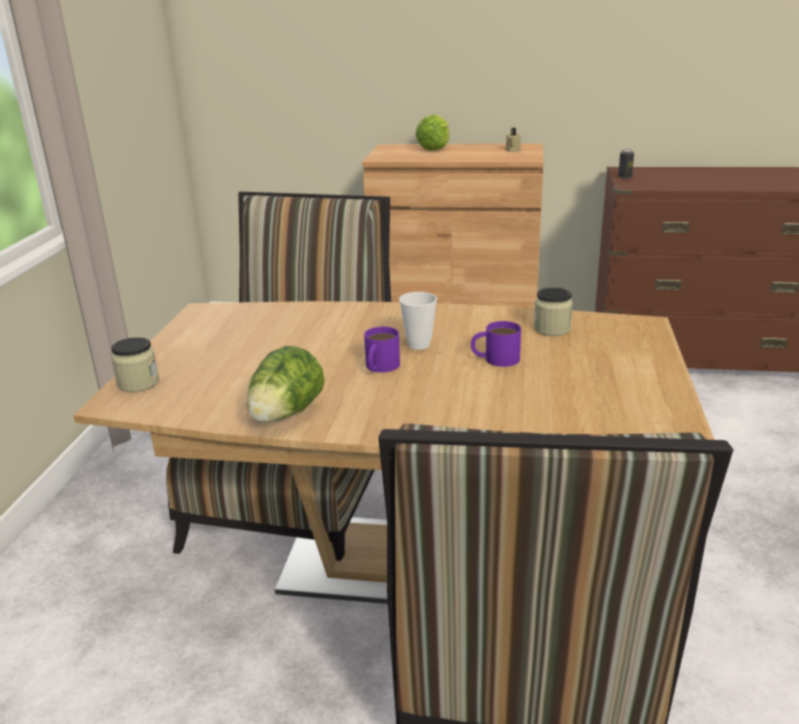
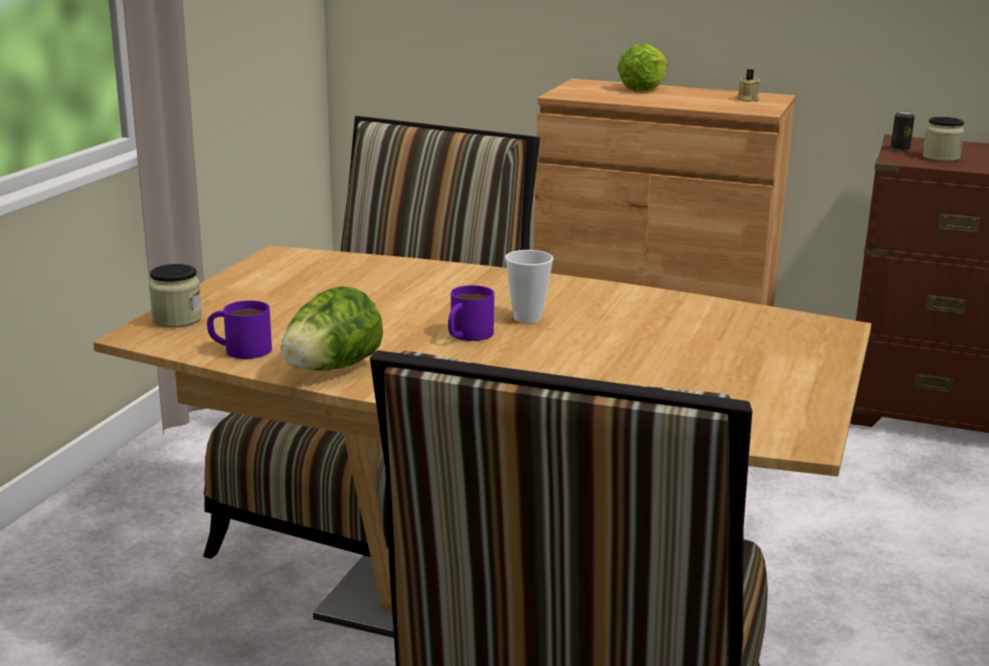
camera: 10 degrees right, 5 degrees down
(495, 359) = (614, 342): purple mug -> purple mug (239, 349)
(552, 329) = (707, 319): jar -> jar (941, 157)

